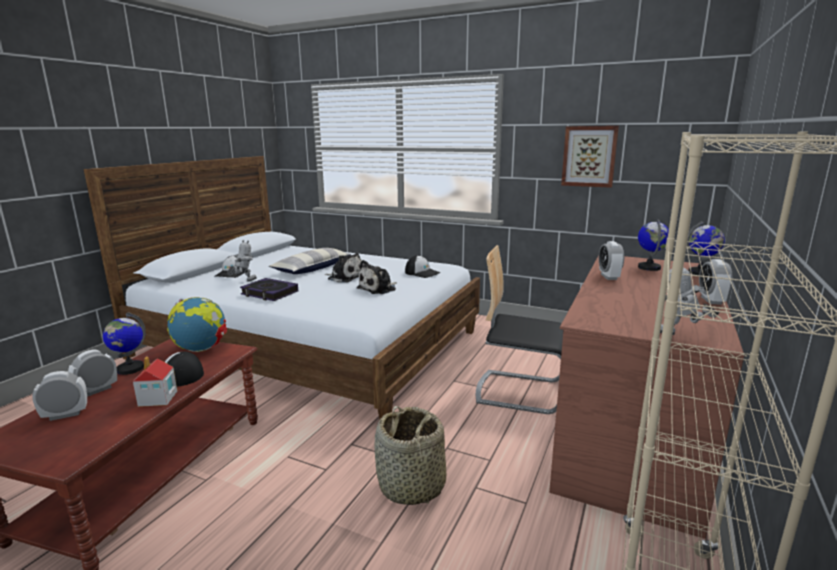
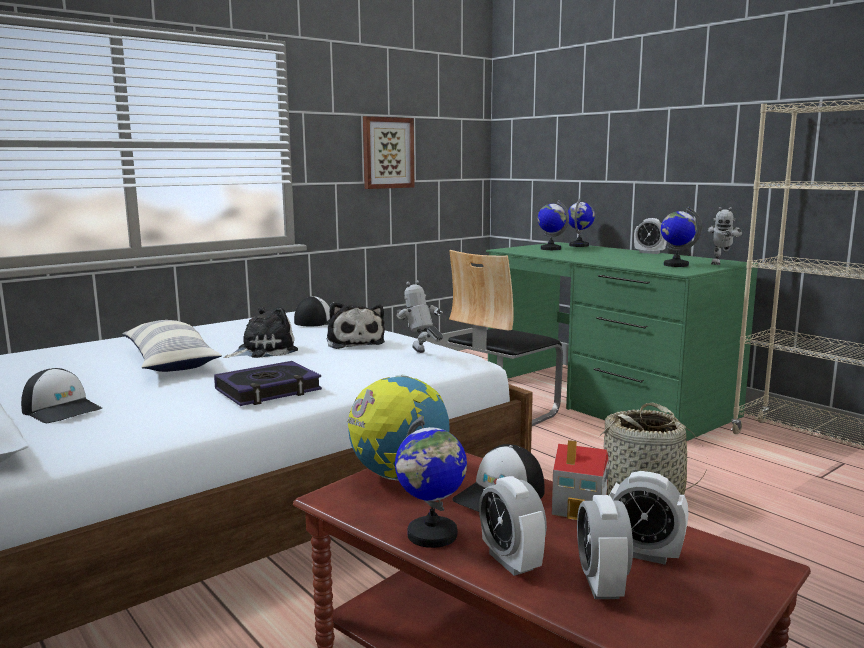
camera: 65 degrees left, 5 degrees down
(243, 281) = (149, 404): toy robot -> toy robot (421, 354)
(609, 277) = (567, 256): alarm clock -> alarm clock (643, 554)
(630, 316) = (675, 265): none -> globe
(630, 433) = (605, 399): brown desk -> green desk

